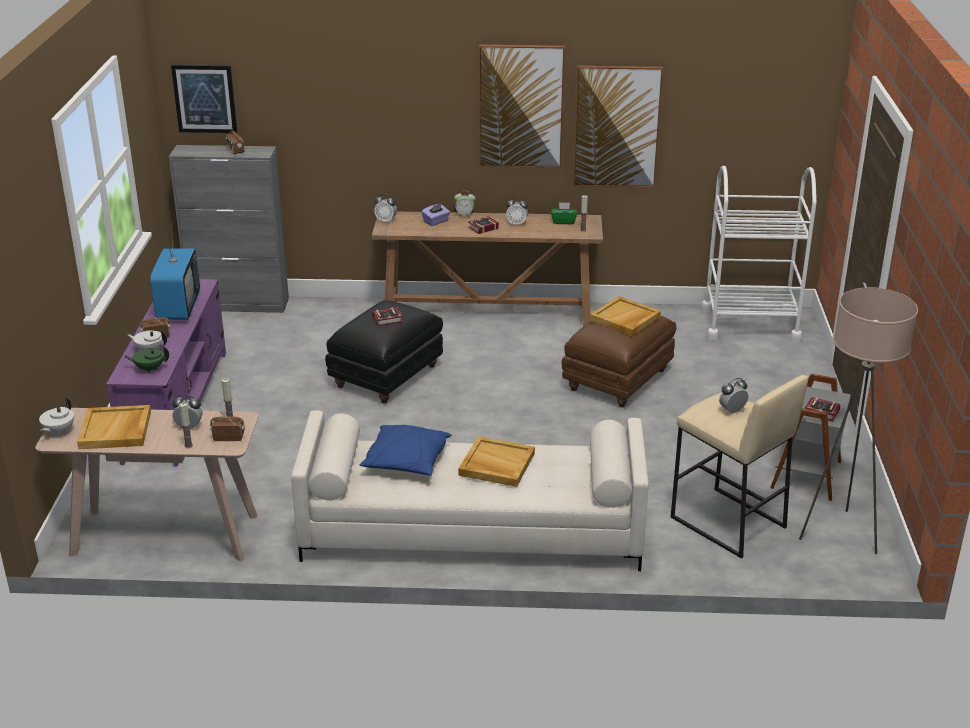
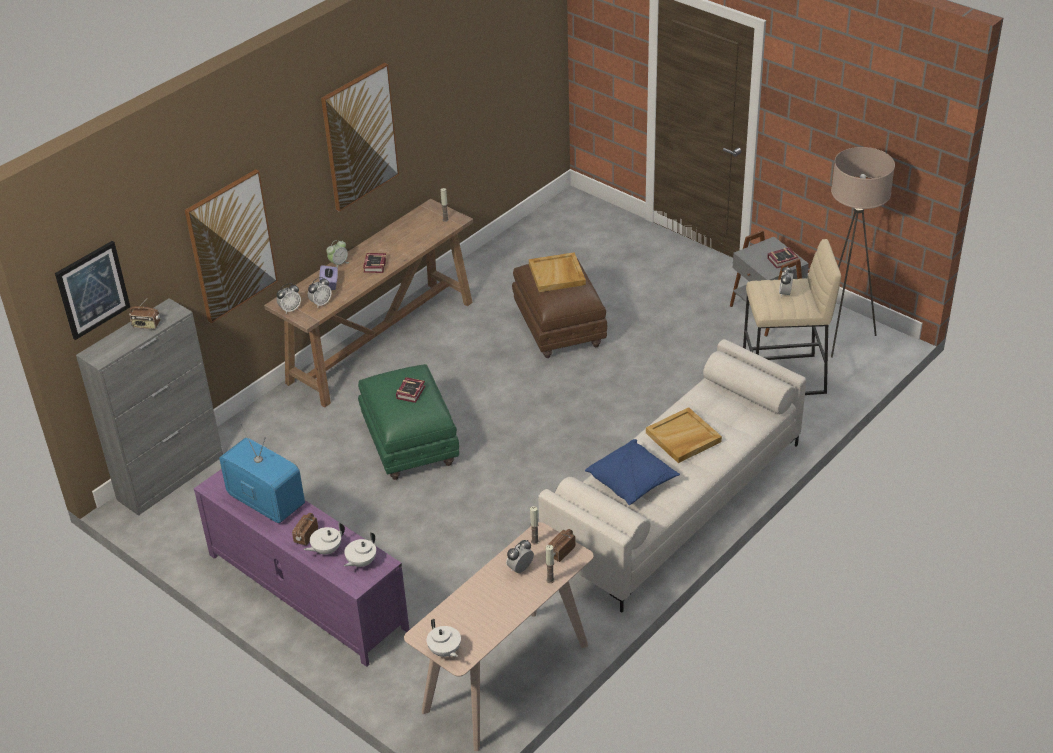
camera: 50 degrees left, 10 degrees up
(116, 430) = (480, 614): beige tray -> none
(149, 369) = (361, 562): green teapot -> white teapot
(386, 376) = (409, 444): black ottoman -> green ottoman
(516, 224) = (391, 245): alarm clock -> alarm clock (321, 303)
(563, 221) = (418, 221): green tissue box -> none
(616, 127) = (429, 113): picture -> picture (231, 246)
(750, 324) = (559, 225): white cart -> none

